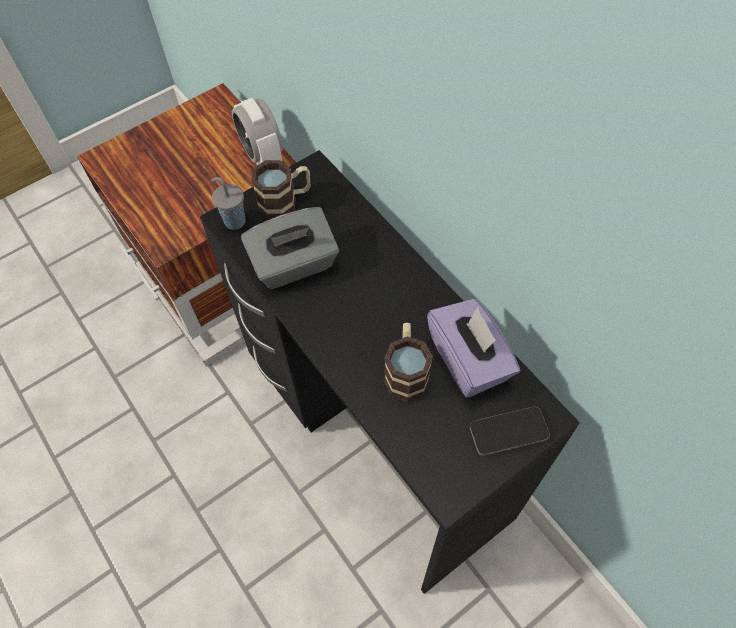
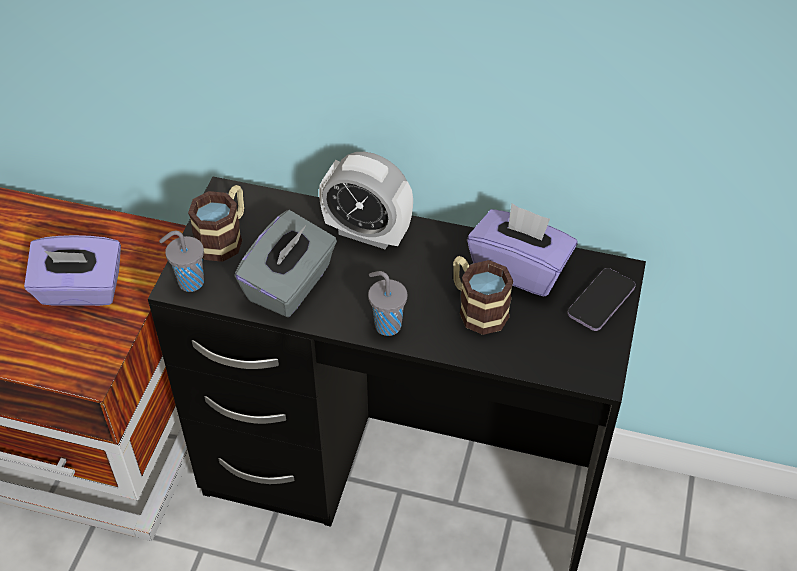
camera: 40 degrees left, 10 degrees down
(208, 183) = (80, 290): none -> purple tissue box
(263, 158) = (120, 235): alarm clock -> alarm clock (367, 233)
(330, 339) = (386, 325): none -> grey cup

